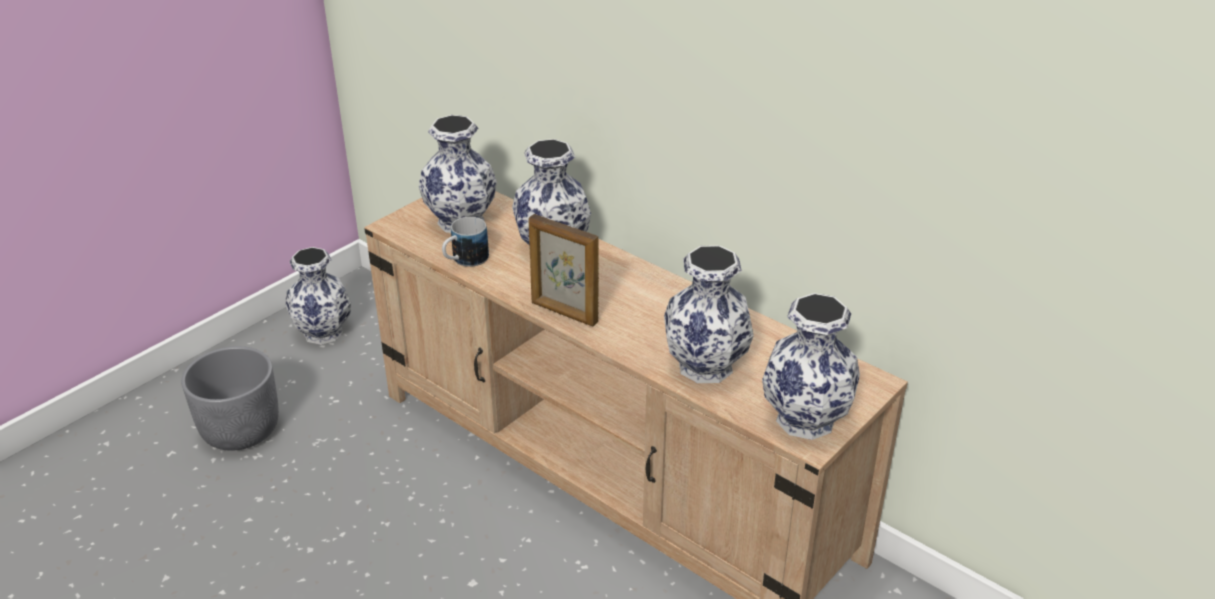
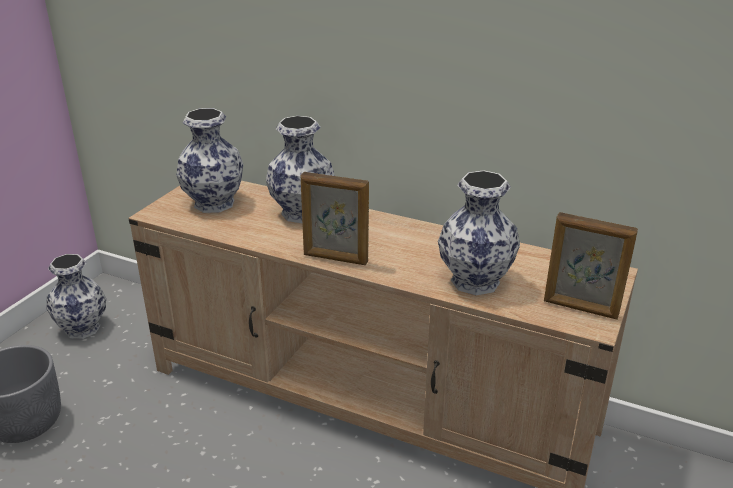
camera: 15 degrees left, 5 degrees down
(464, 261) = (230, 231): mug -> none
(807, 419) = (580, 309): vase -> picture frame

